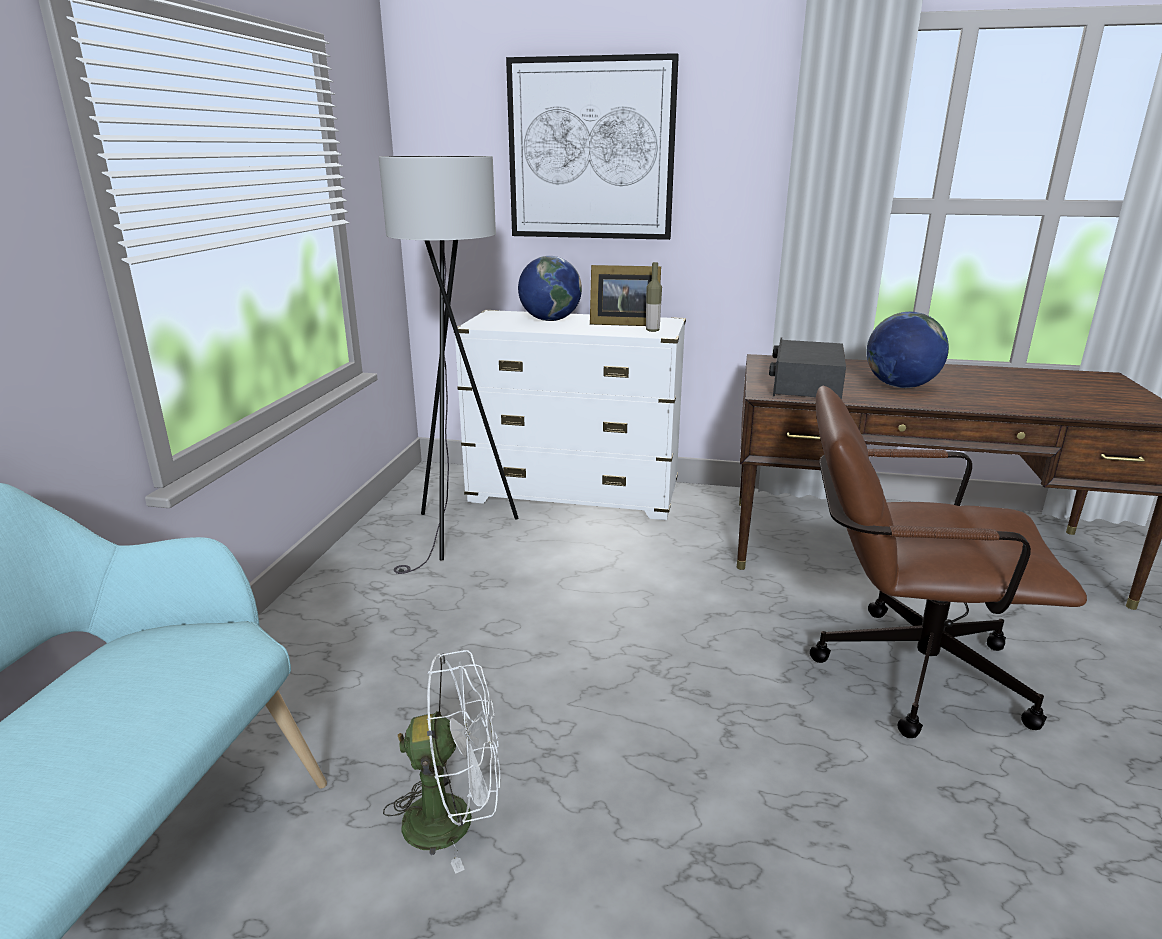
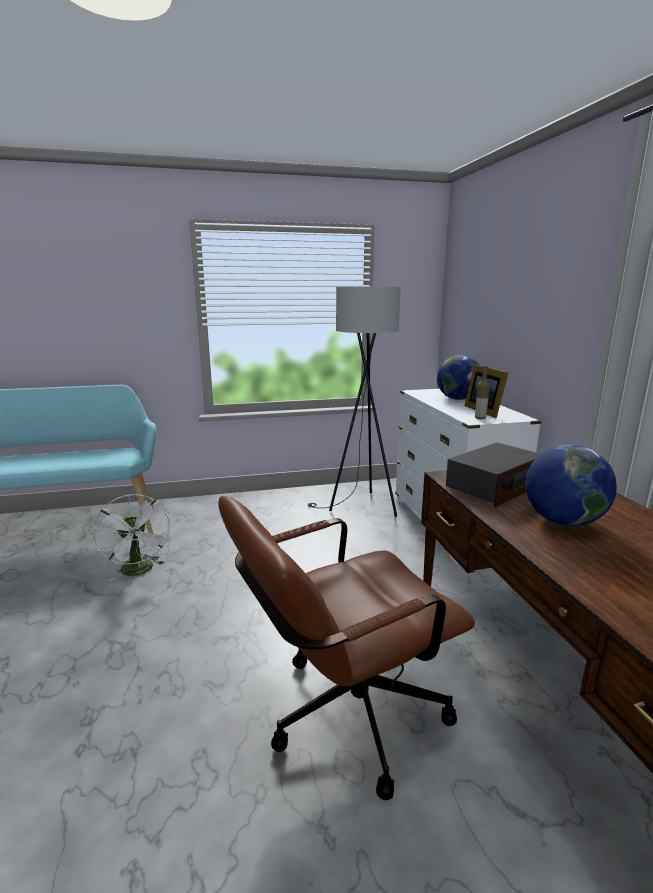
camera: 65 degrees right, 5 degrees down
(591, 150) = (513, 283): picture -> none
(805, 384) = (496, 486): radio -> radio turned 150 degrees clockwise
(900, 670) = (343, 717): brown office chair -> brown office chair turned 105 degrees counterclockwise

